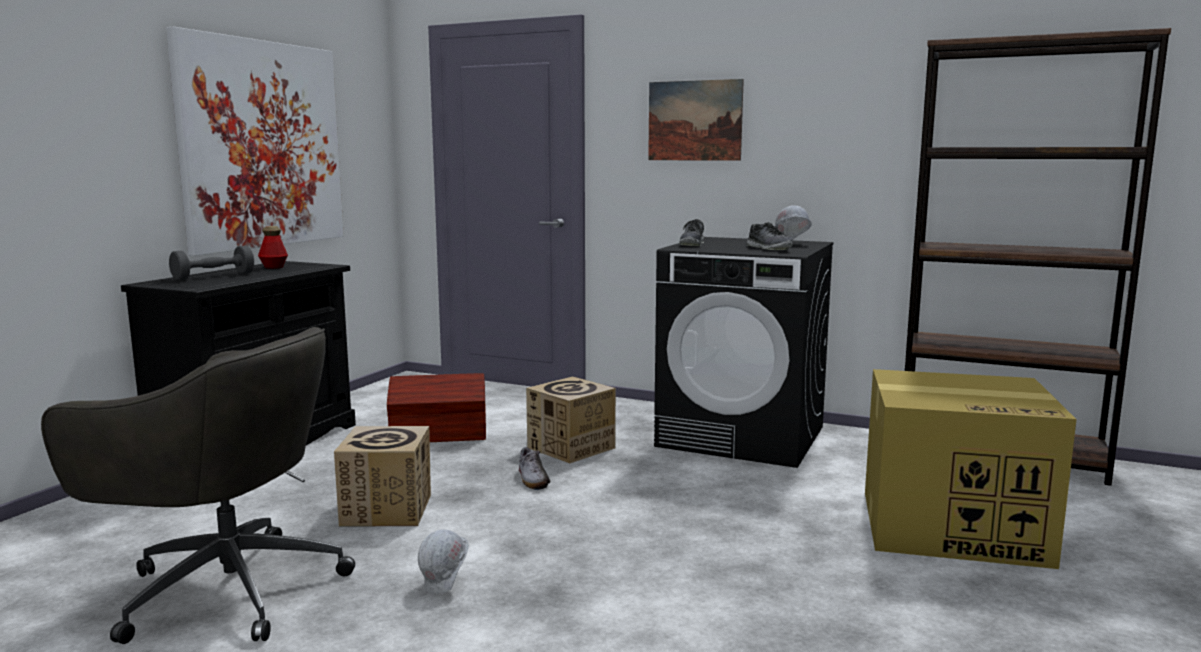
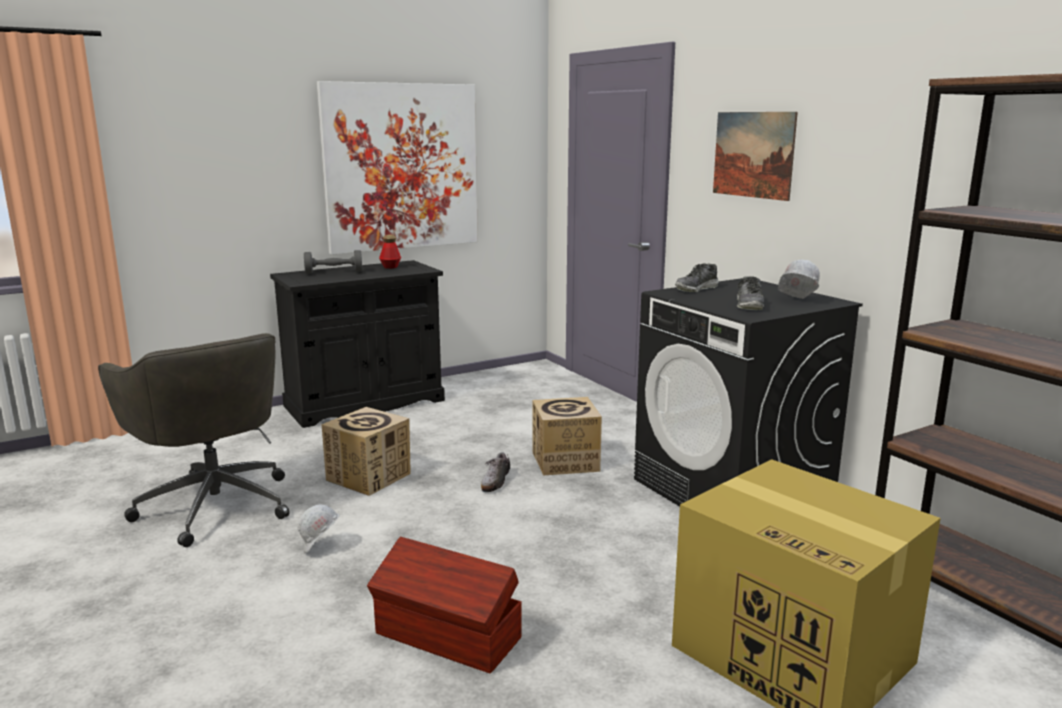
camera: 35 degrees right, 5 degrees up
(439, 435) = (486, 424): brown storage box -> brown storage box (448, 637)

